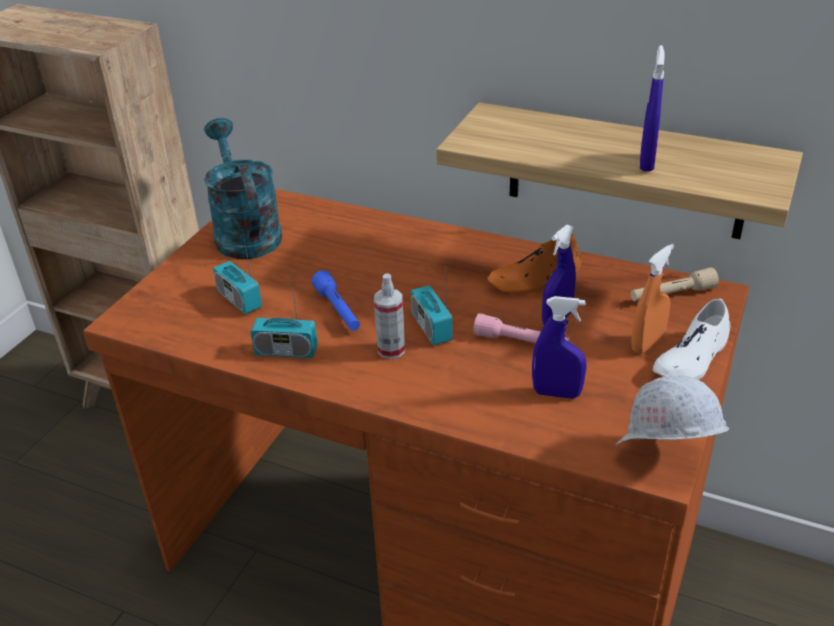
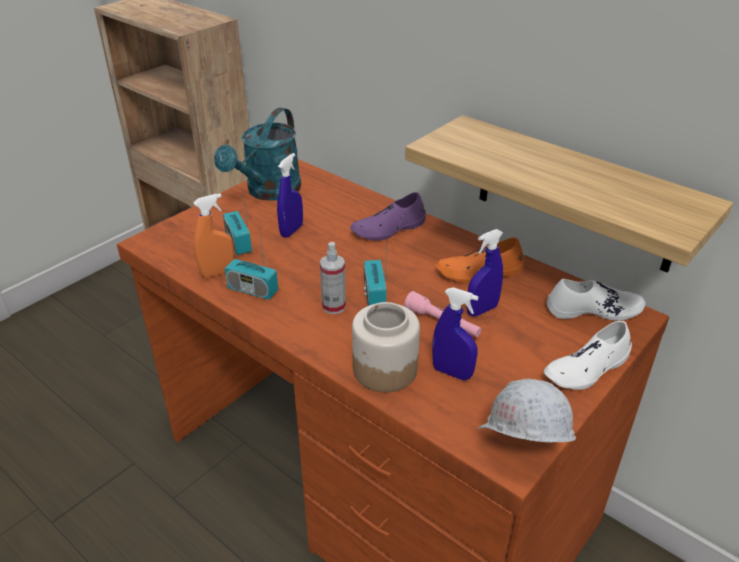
camera: 15 degrees right, 0 degrees up
(244, 232) = (268, 192): turquoise watering can -> turquoise watering can turned 150 degrees counterclockwise
(338, 310) = (308, 266): blue flashlight -> none
(410, 249) = (388, 229): none -> purple shoe
(482, 406) = (384, 369): none -> jar
(646, 162) = (579, 187): blue spray bottle -> blue spray bottle (291, 231)
(647, 344) = (551, 348): orange spray bottle -> orange spray bottle (218, 272)
(672, 295) = (593, 310): beige flashlight -> white shoe

